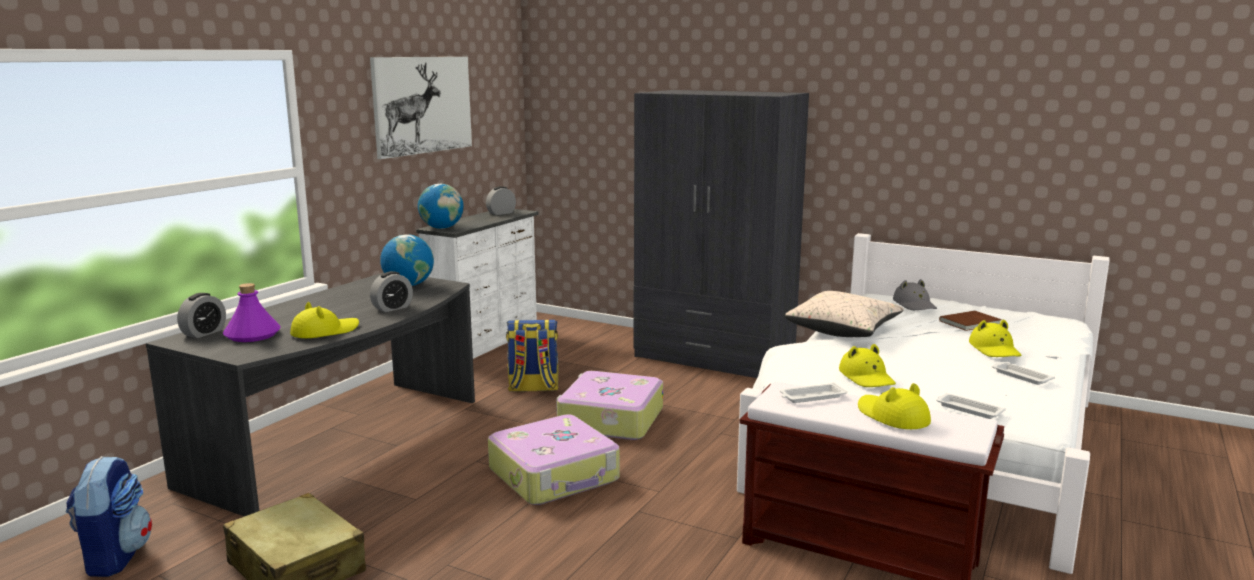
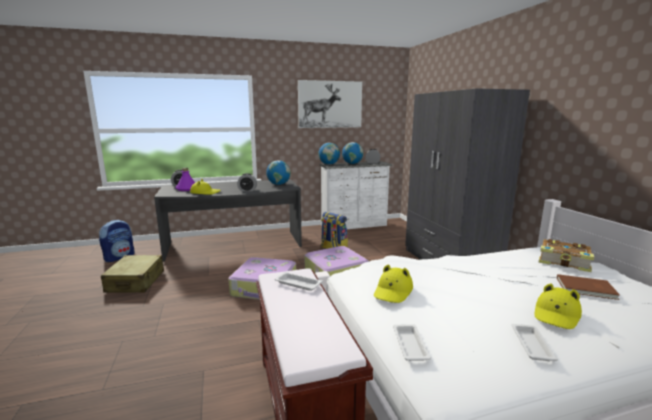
camera: 45 degrees right, 0 degrees up
(477, 220) = (352, 163): none -> globe
(843, 330) = (461, 261): beige pillow -> none
(892, 416) = (303, 316): yellow hat -> none
(915, 305) = (564, 262): grey hat -> book

